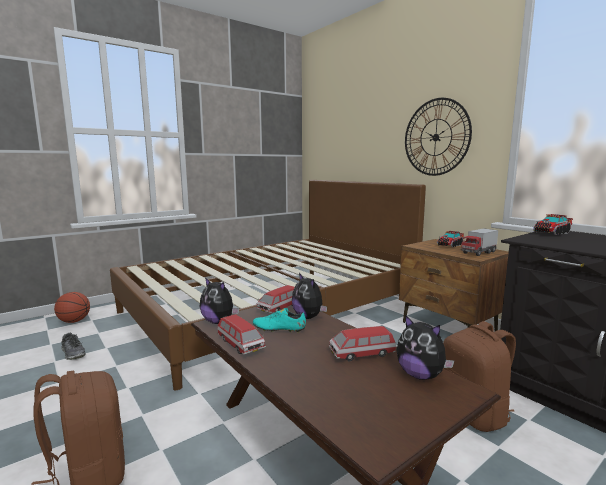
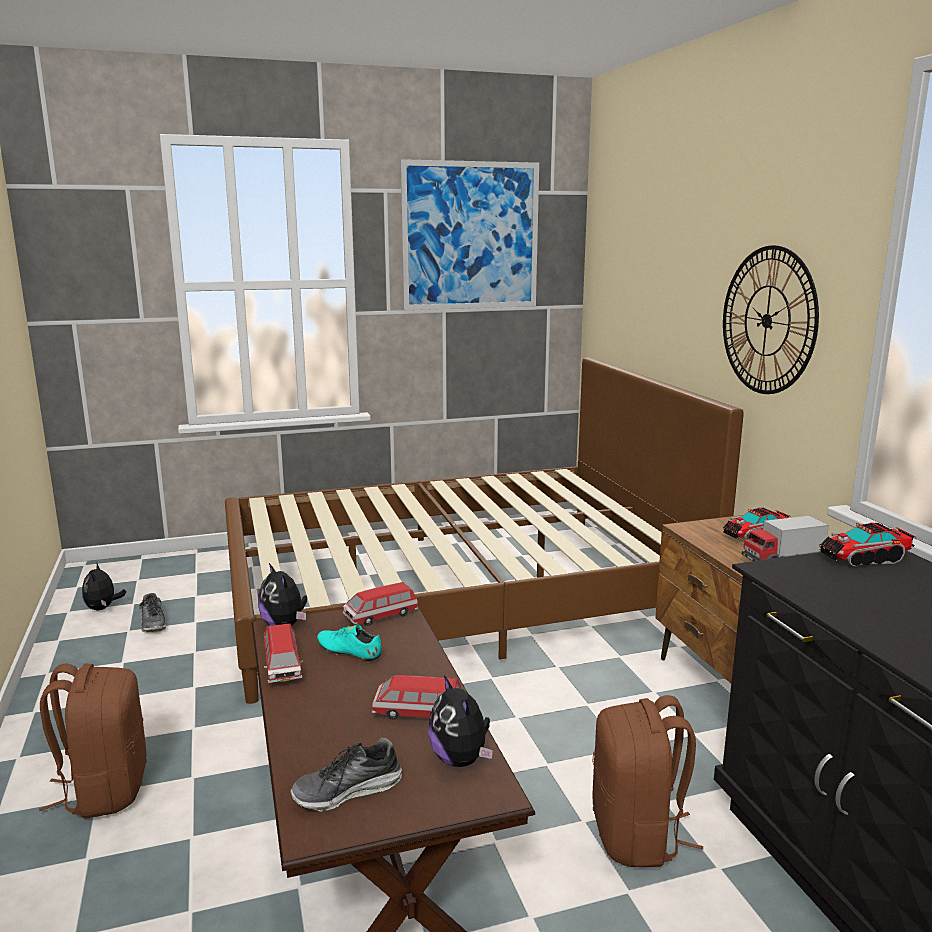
camera: 20 degrees right, 5 degrees up
(74, 321) = (174, 571): basketball -> none
(246, 113) = (470, 236): none -> picture
(309, 317) = (406, 639): plush toy -> plush toy (103, 608)
(370, 413) = (348, 791): none -> shoe

